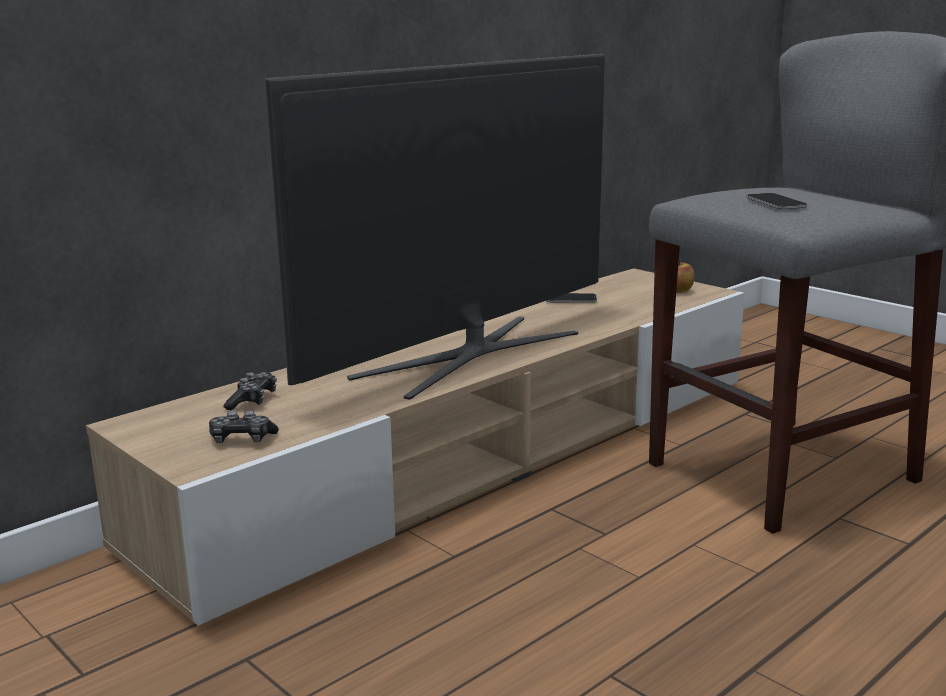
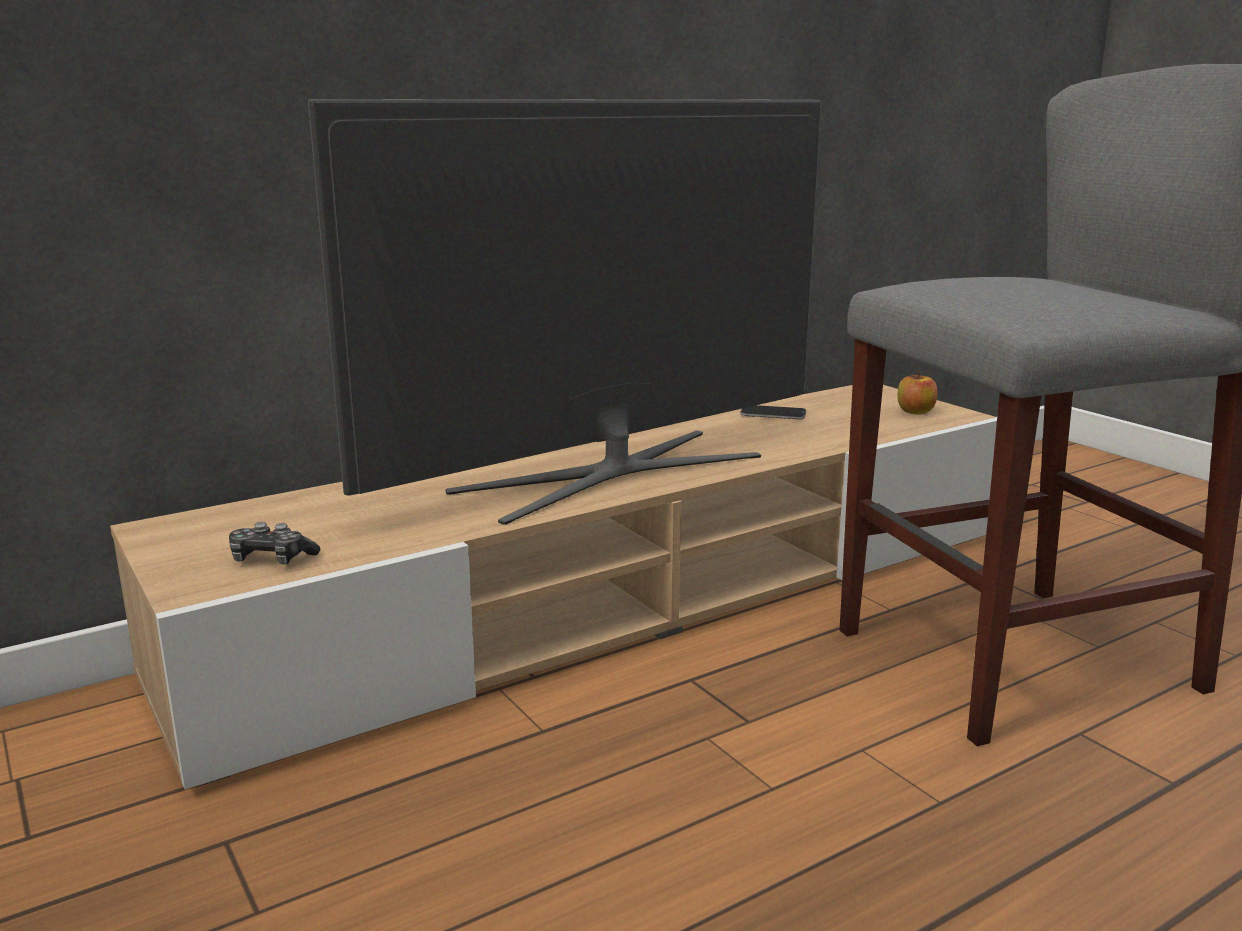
camera: 10 degrees right, 0 degrees up
(253, 400) = (317, 511): game controller -> none
(775, 203) = (1011, 294): phone -> none

